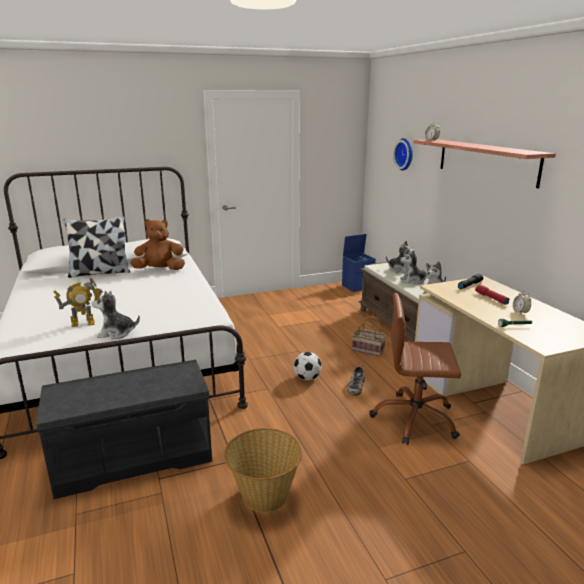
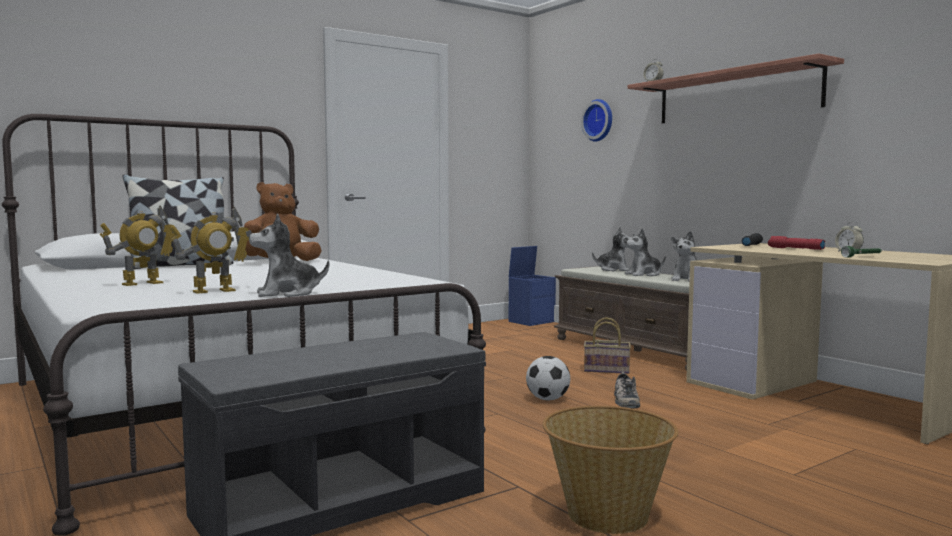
camera: 15 degrees left, 15 degrees down
(57, 305) = (142, 283): none -> toy robot
(415, 419) = (741, 421): brown office chair -> none

